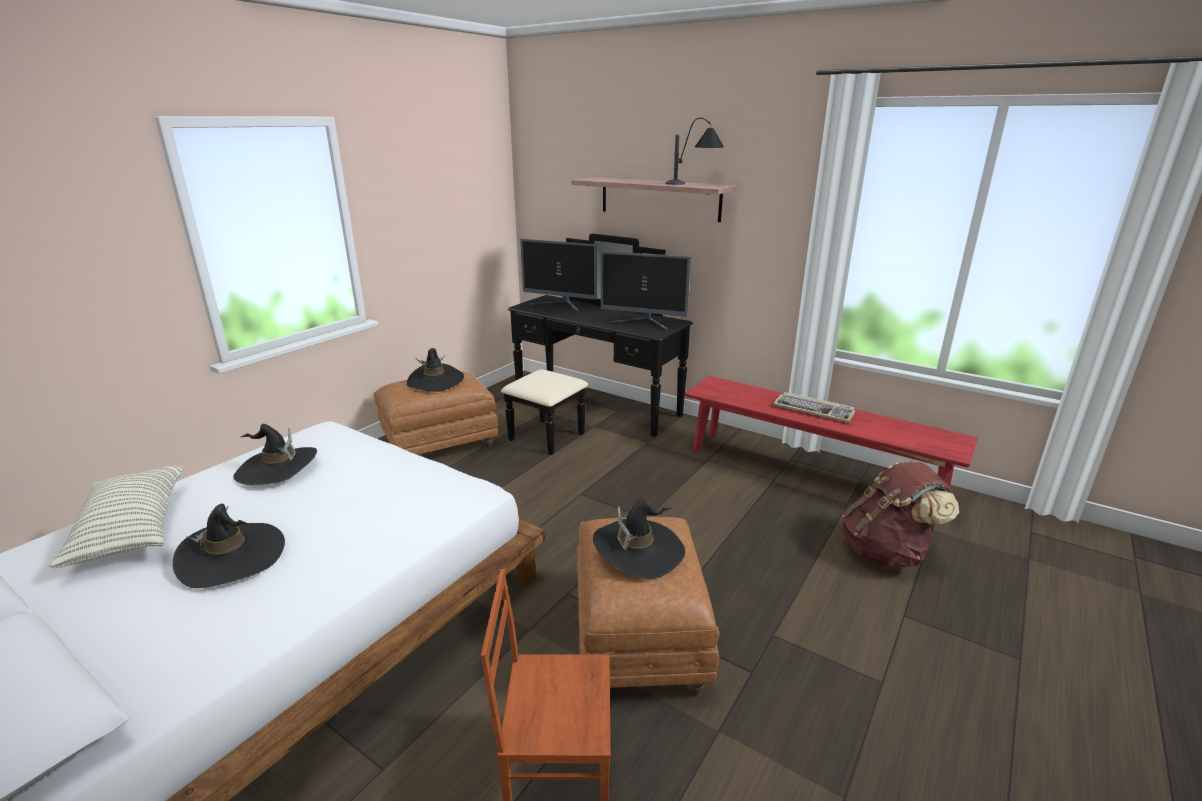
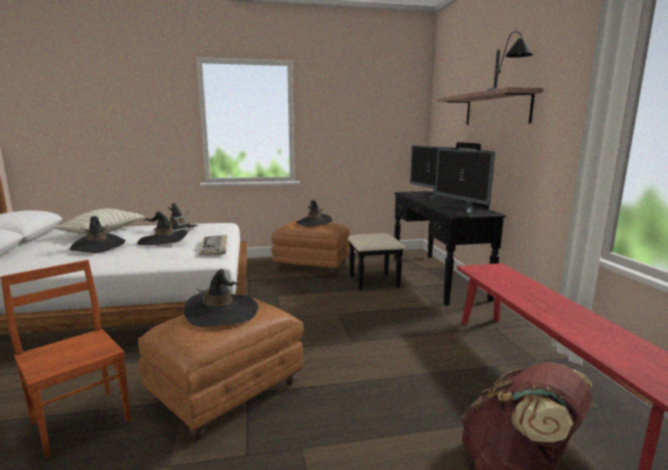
camera: 45 degrees right, 10 degrees down
(328, 496) = (163, 241): none -> black hat
(814, 410) = (555, 306): keyboard -> keyboard (214, 247)

